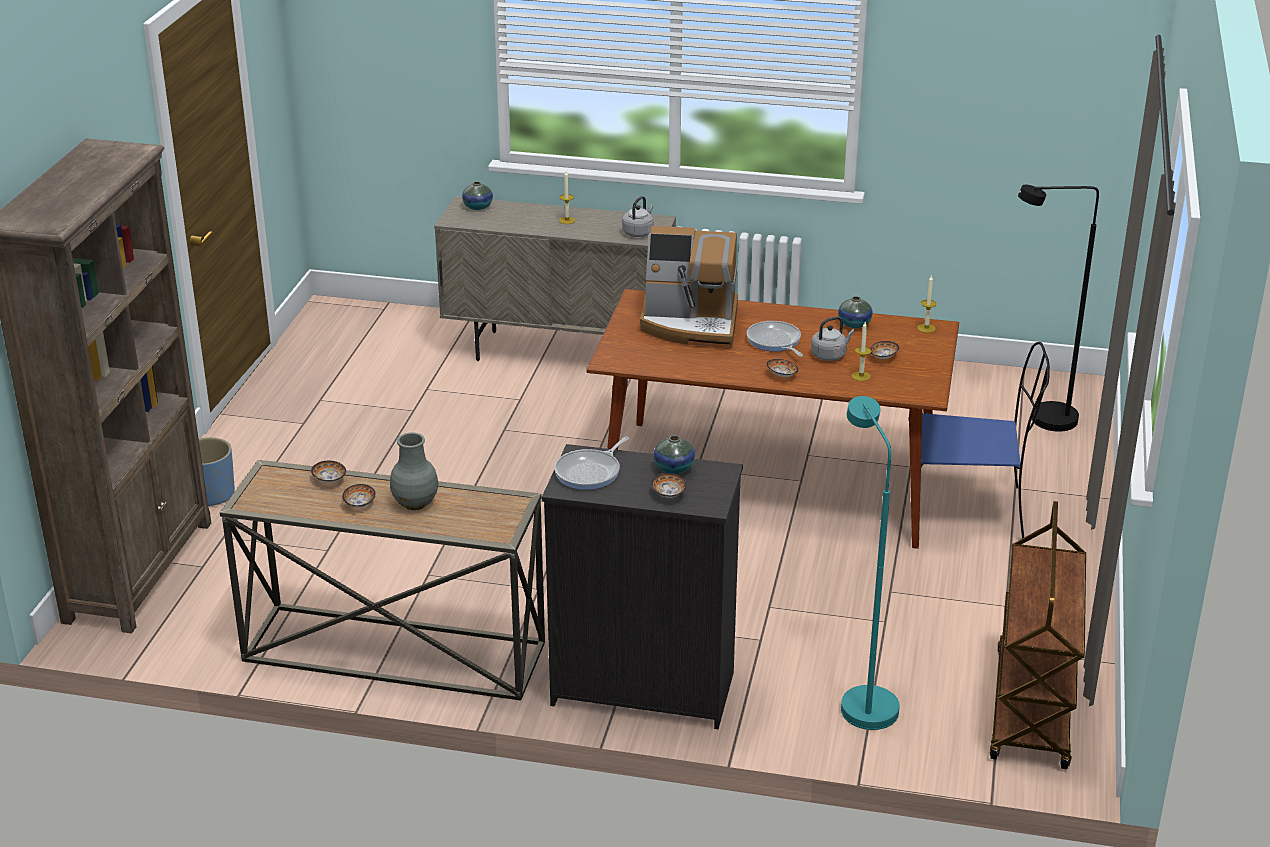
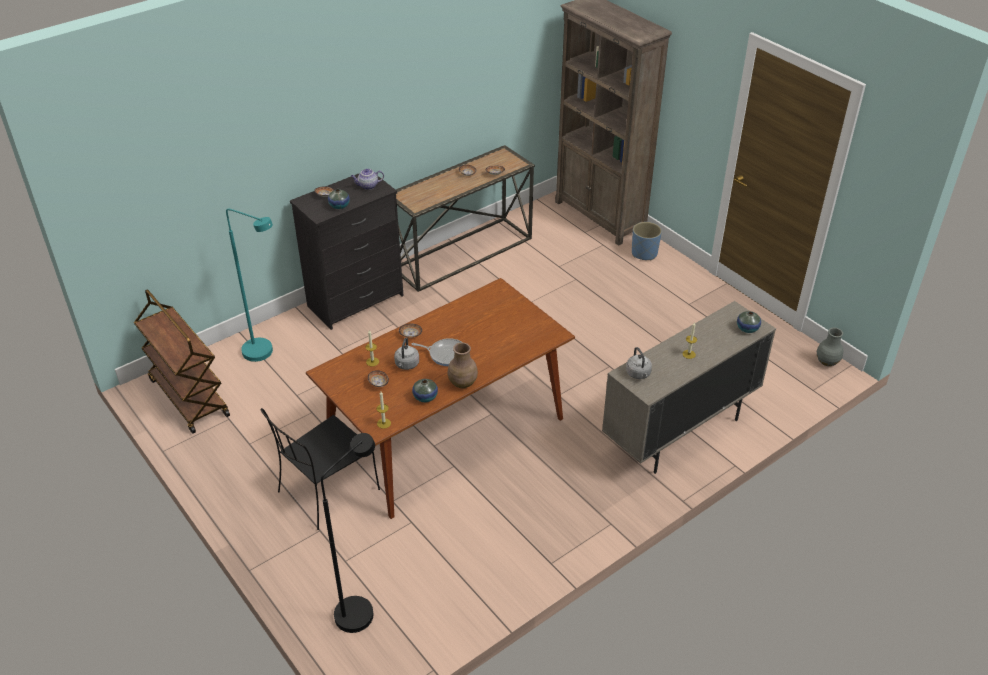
camera: 130 degrees right, 10 degrees up
(414, 503) = (450, 186): grey vase -> grey vase (827, 361)
(590, 472) = (368, 186): frying pan -> teapot
(691, 324) = (503, 335): coffee machine -> none
(799, 314) = (463, 383): none -> brown vase
(970, 511) = (326, 492): blue chair -> black chair

